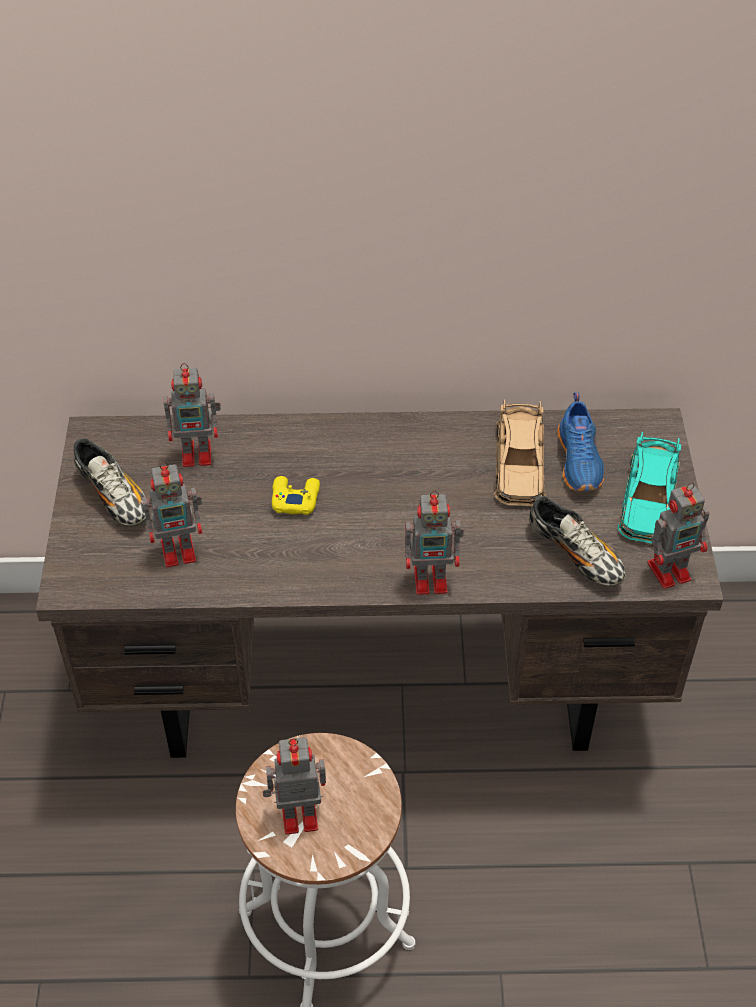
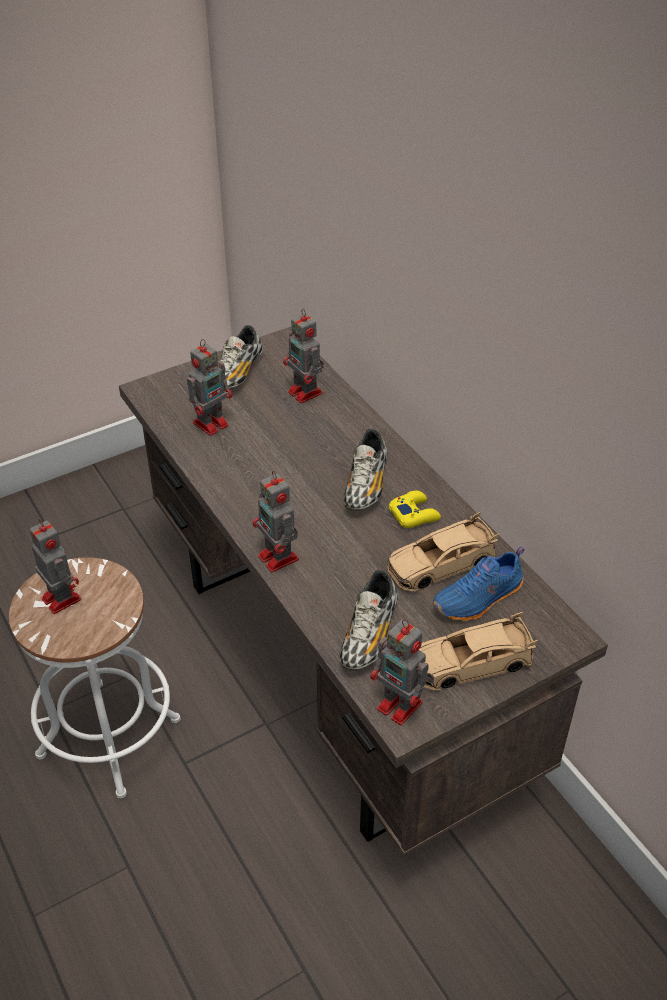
camera: 60 degrees right, 5 degrees down
(180, 550) = (212, 423): toy robot -> toy robot turned 90 degrees counterclockwise
(295, 498) = (302, 455): yellow game controller -> yellow game controller (414, 514)
(377, 469) = (366, 485): none -> shoe
(648, 500) = (472, 662): turquoise toy car -> beige toy car

